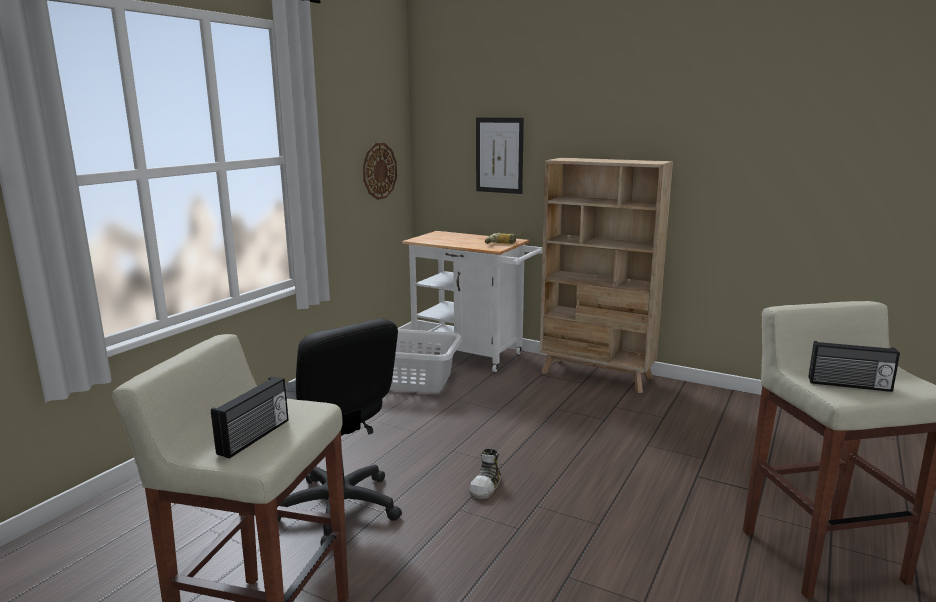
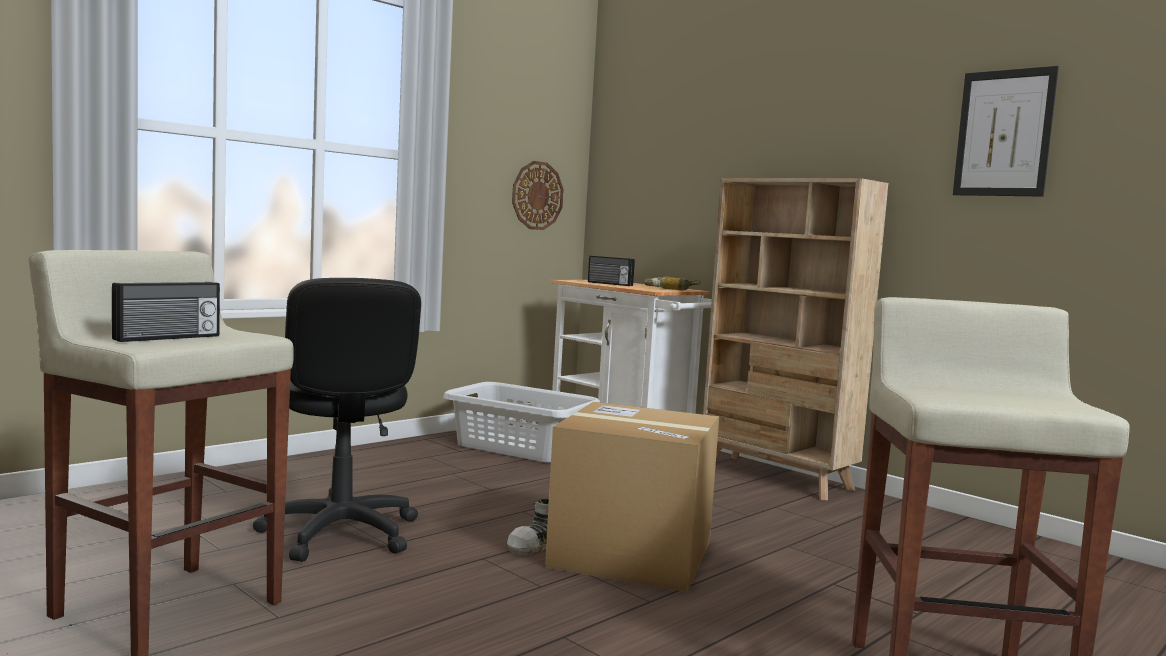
camera: 15 degrees right, 10 degrees down
(499, 155) = (683, 183): picture -> picture (1003, 133)
(556, 479) = (631, 554): none -> cardboard box
(849, 385) = (963, 395): radio -> radio (609, 284)

